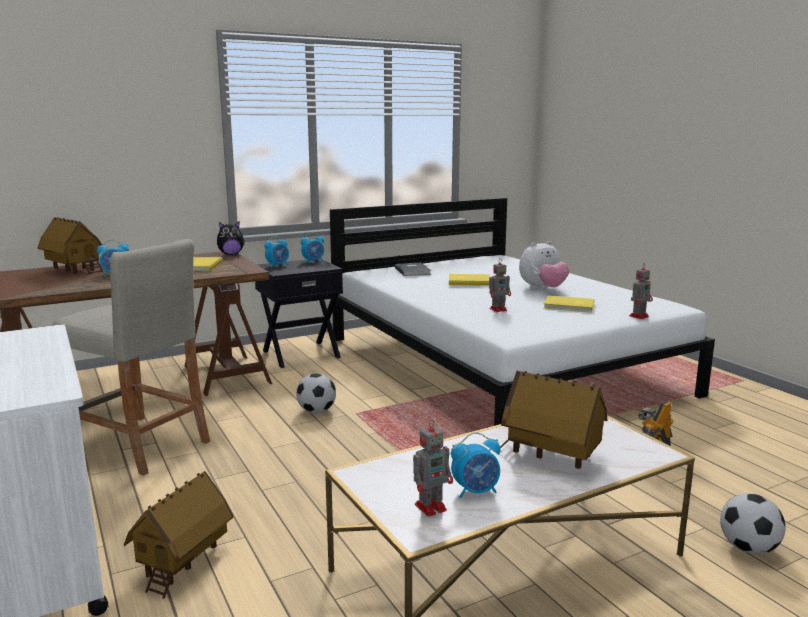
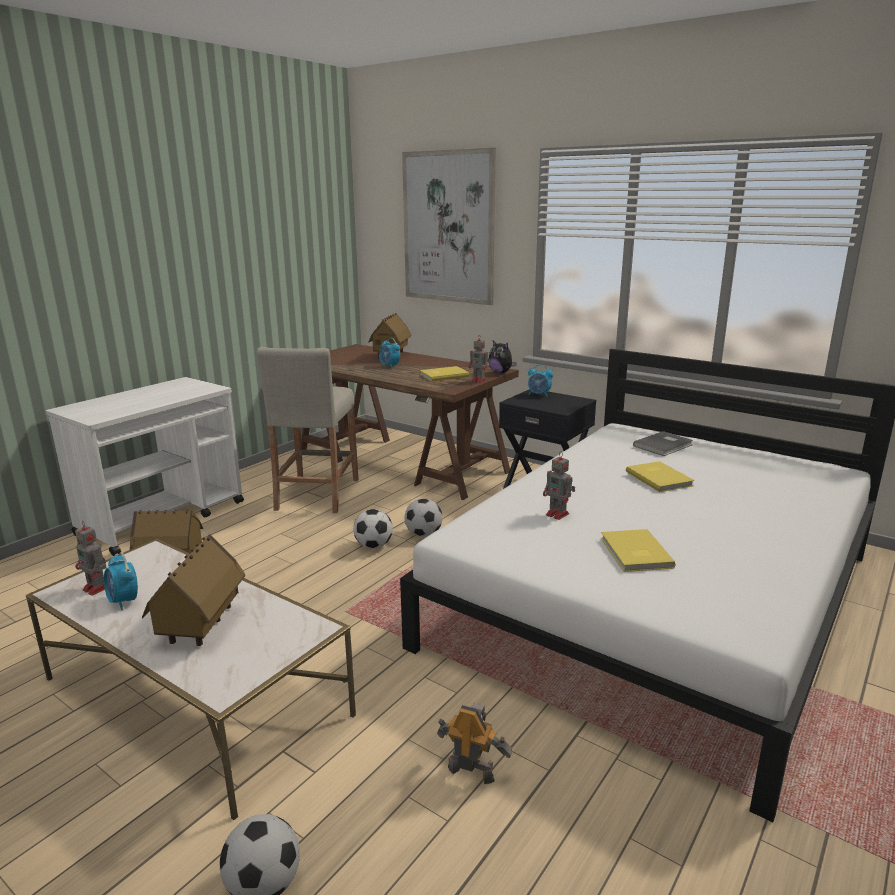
camera: 65 degrees right, 5 degrees up
(103, 109) = (448, 227): none -> picture
(310, 436) = (373, 546): none -> football
(313, 261) = (576, 401): alarm clock -> none
(542, 289) = (697, 524): plush toy -> none
(639, 316) = (648, 609): toy robot -> toy robot (479, 380)

